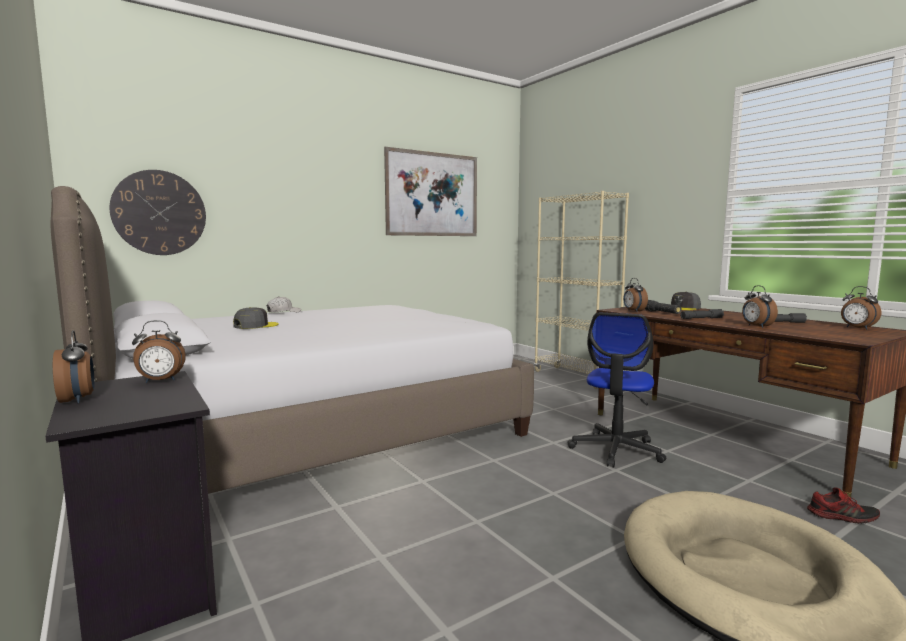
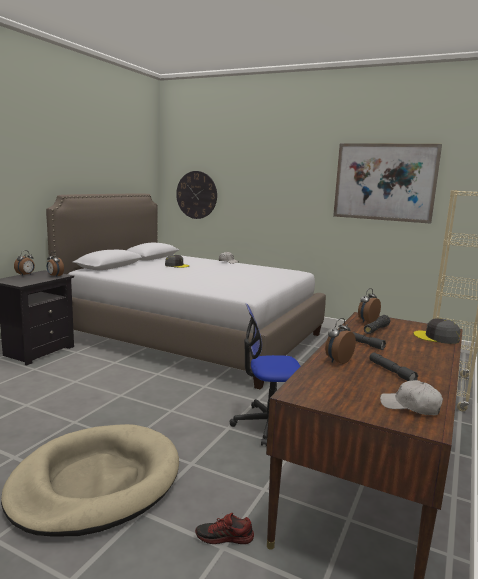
camera: 60 degrees right, 5 degrees up
(842, 516) = (224, 537): shoe -> shoe turned 105 degrees clockwise
(857, 328) = (410, 407): alarm clock -> white cap

